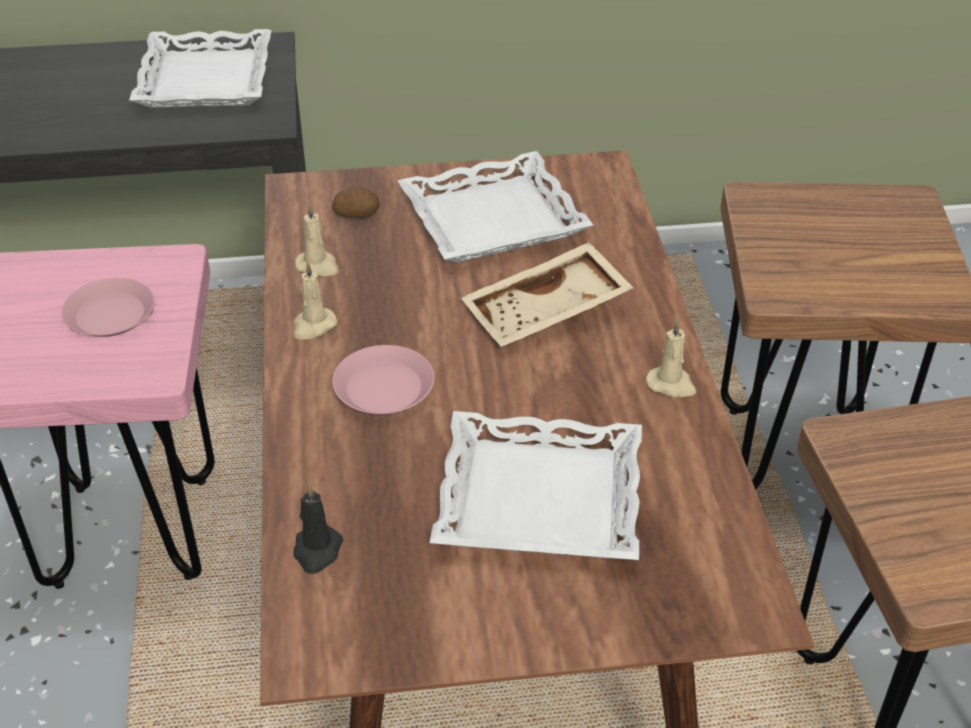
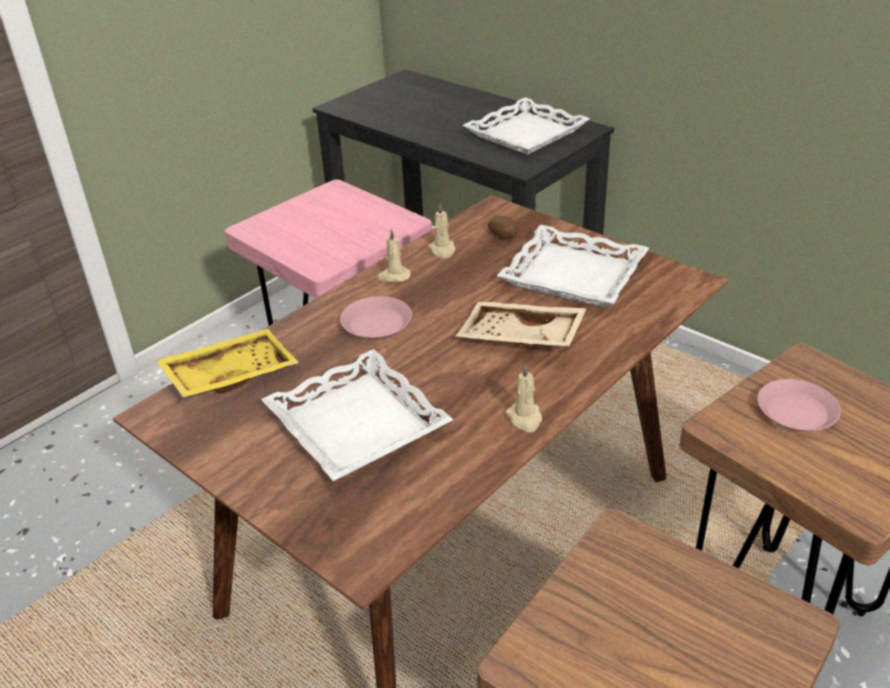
camera: 50 degrees right, 5 degrees down
(110, 315) = (343, 231): pink plate -> pink plate (796, 411)
(317, 551) = (230, 374): black candle -> yellow tray

